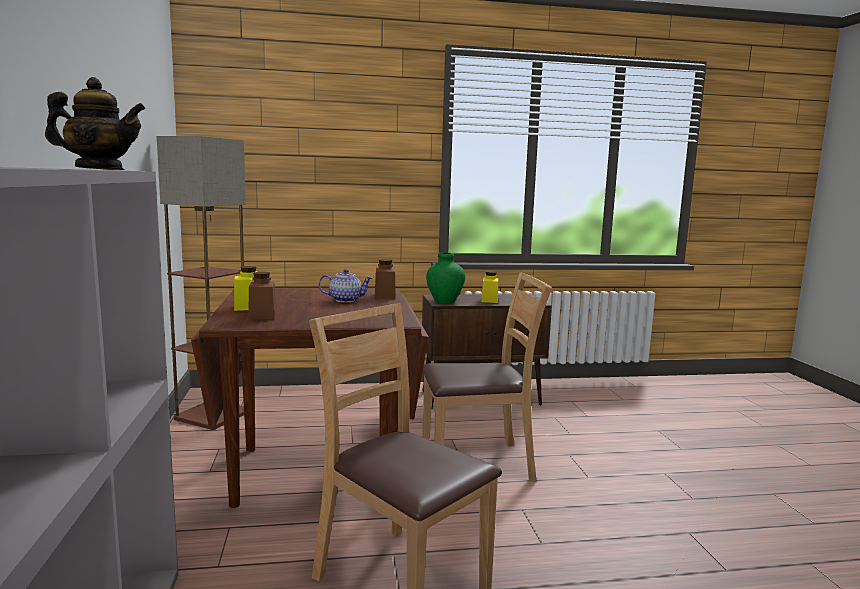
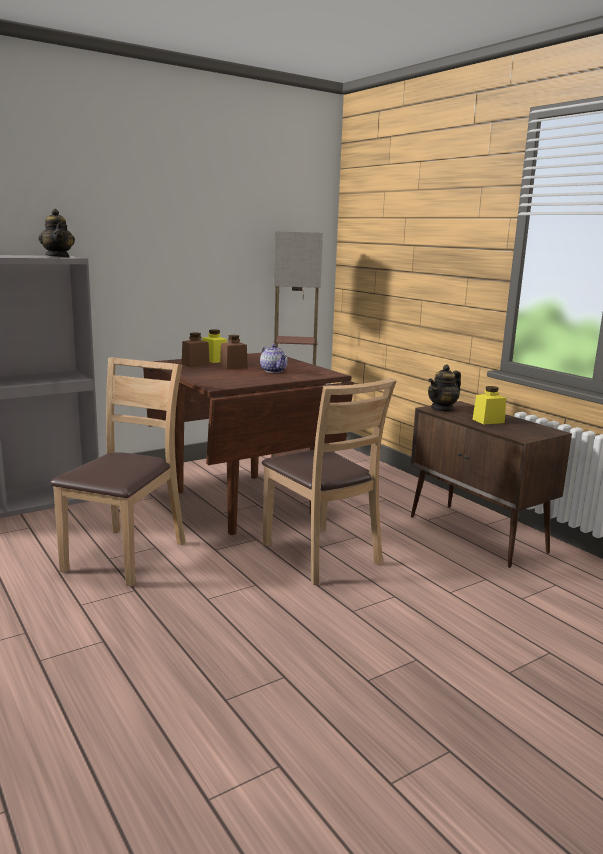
camera: 65 degrees right, 5 degrees up
(385, 296) = (307, 376): brown jar -> brown jar (233, 367)
(445, 301) = (442, 409): green vase -> teapot

